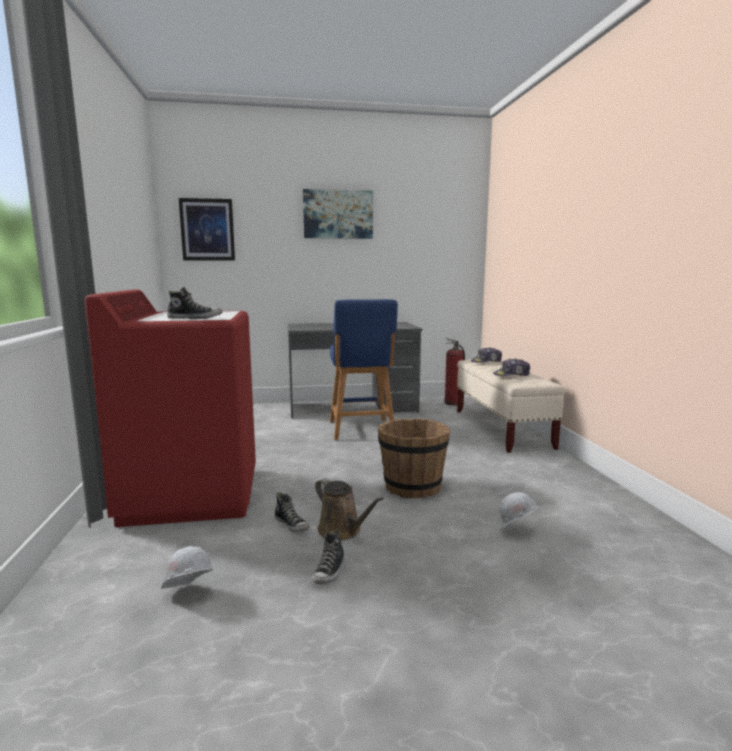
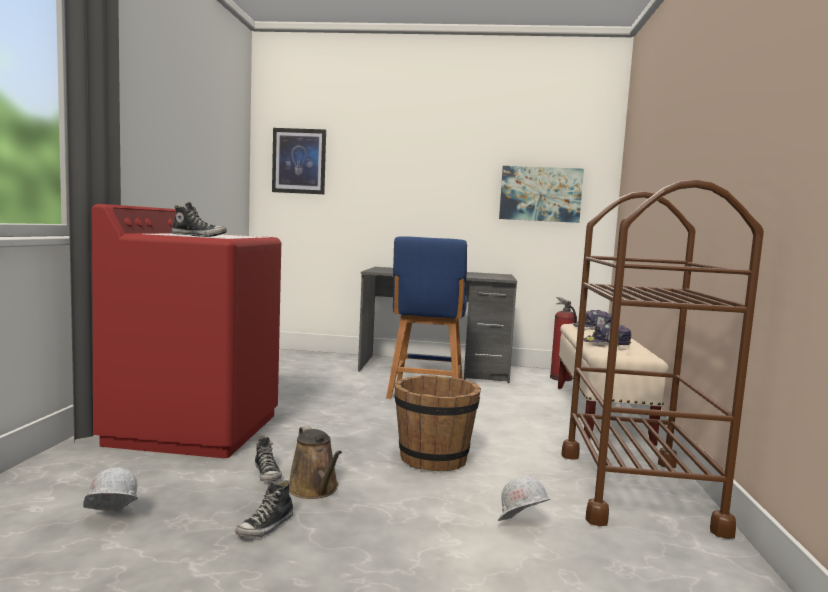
camera: 15 degrees right, 5 degrees down
(338, 214) = (439, 148): picture -> picture (540, 194)
(569, 487) = (636, 490): none -> brown cart

